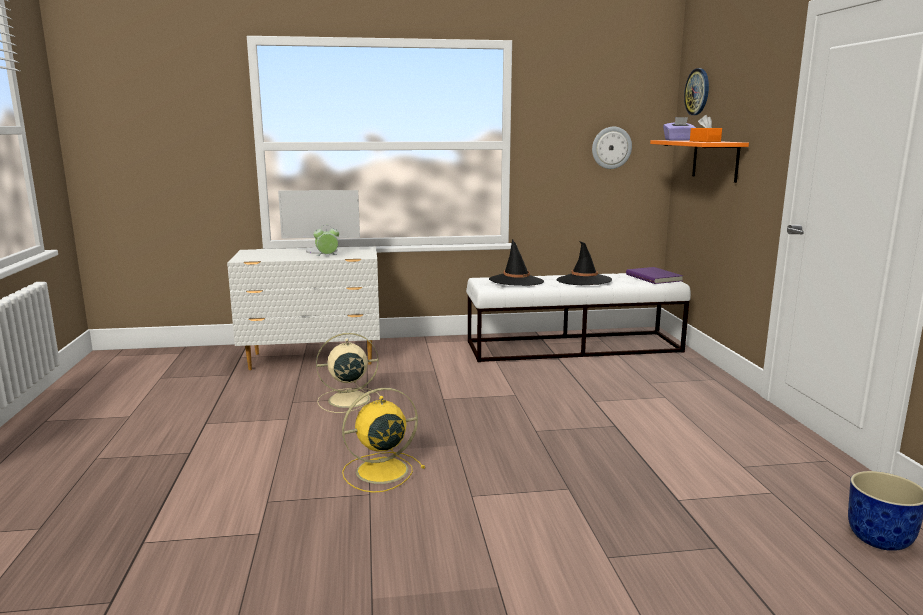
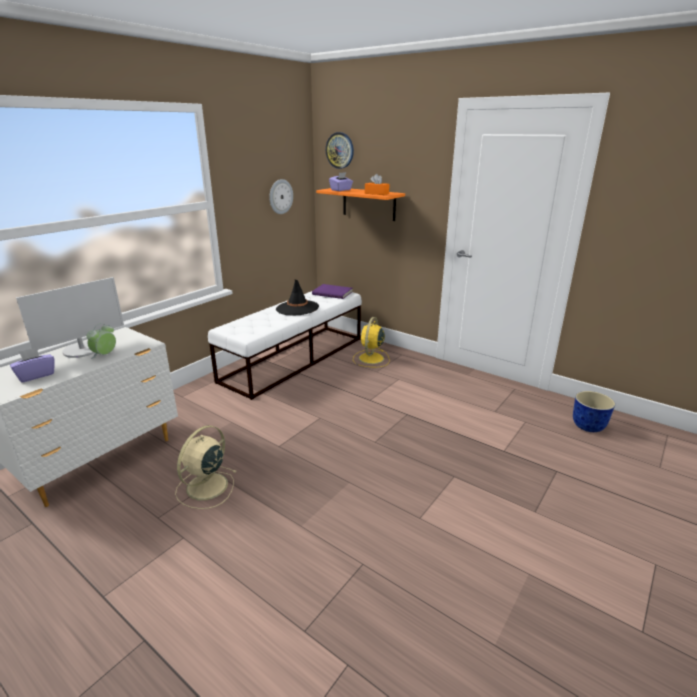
camera: 45 degrees left, 10 degrees up
(271, 255) = (36, 375): none -> purple tissue box
(379, 471) = (338, 539): yellow fan -> yellow fan (371, 359)
(516, 281) = (254, 323): black hat -> none

